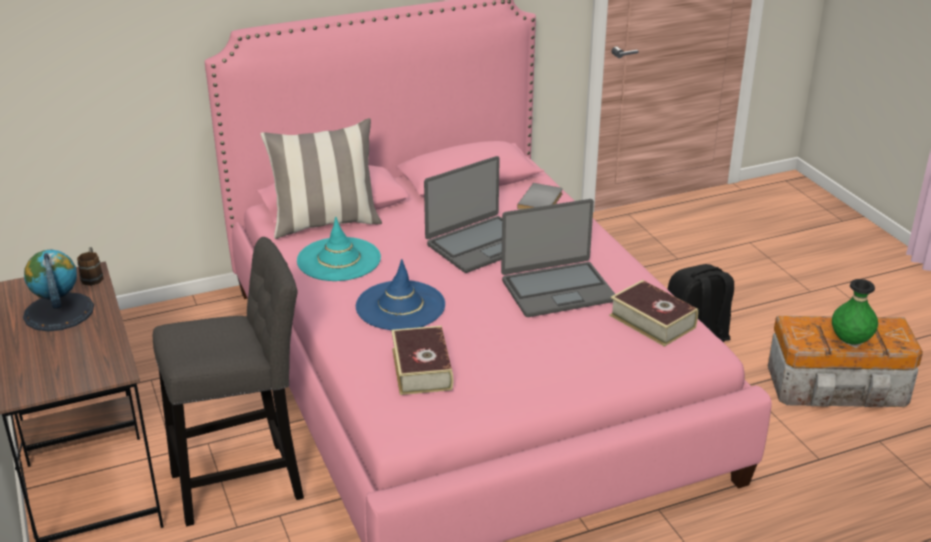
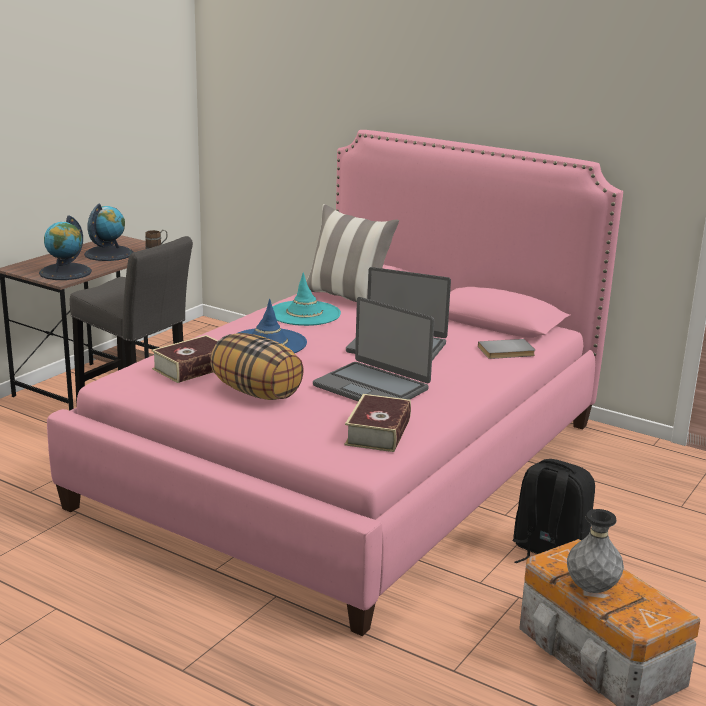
camera: 55 degrees right, 10 degrees down
(89, 361) = (65, 272): none -> globe
(512, 352) = (257, 392): none -> pillow
(850, 341) = (591, 589): green vase -> grey vase

